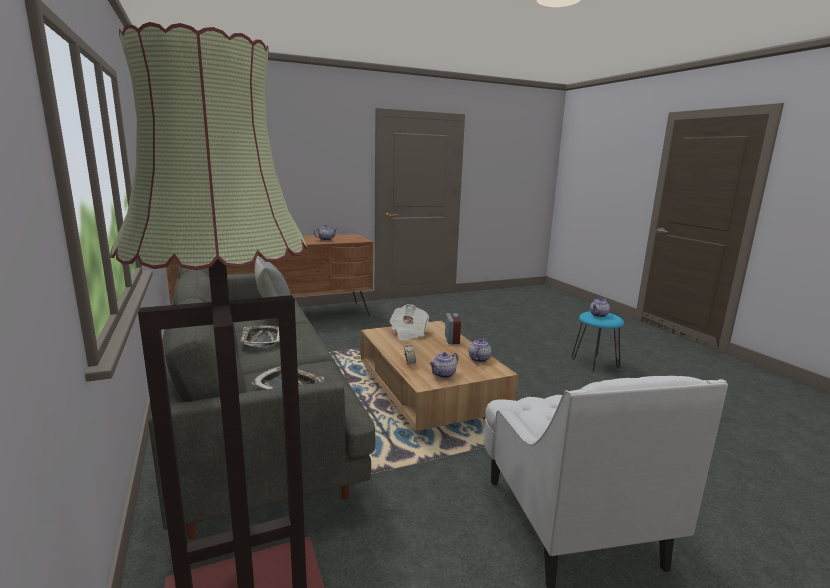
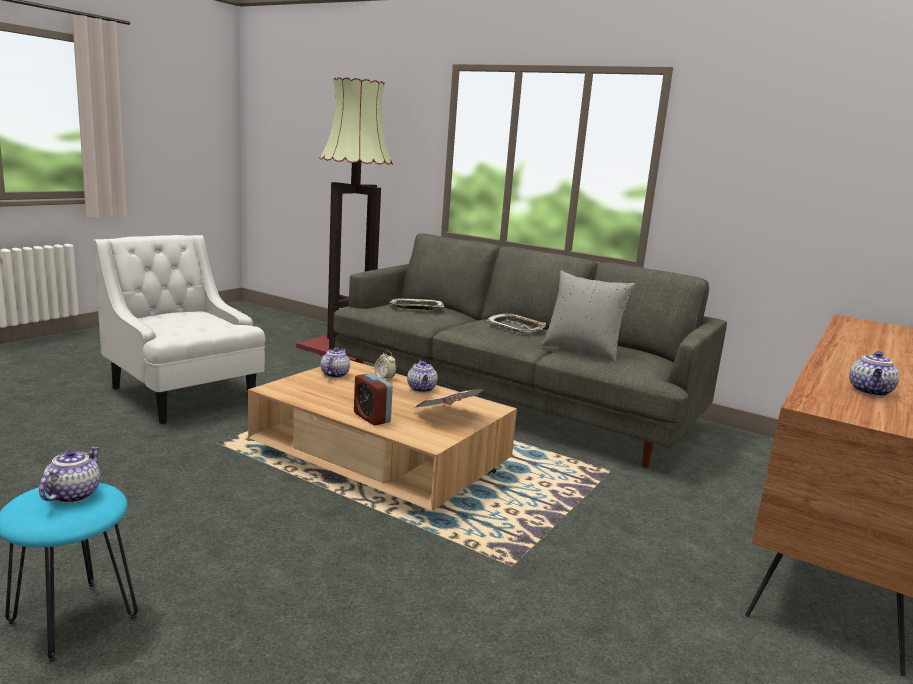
camera: 145 degrees right, 0 degrees up
(479, 359) = (308, 397): teapot -> teapot (422, 389)

